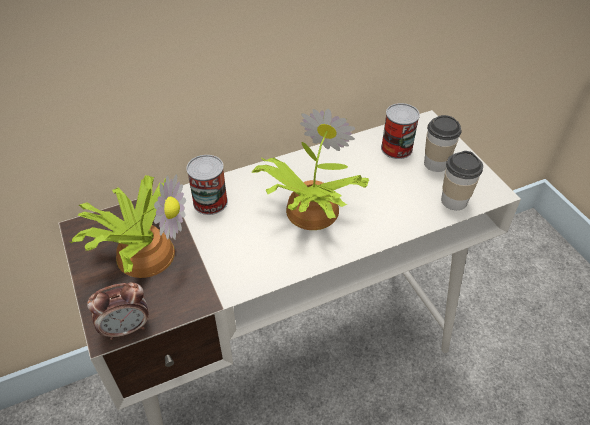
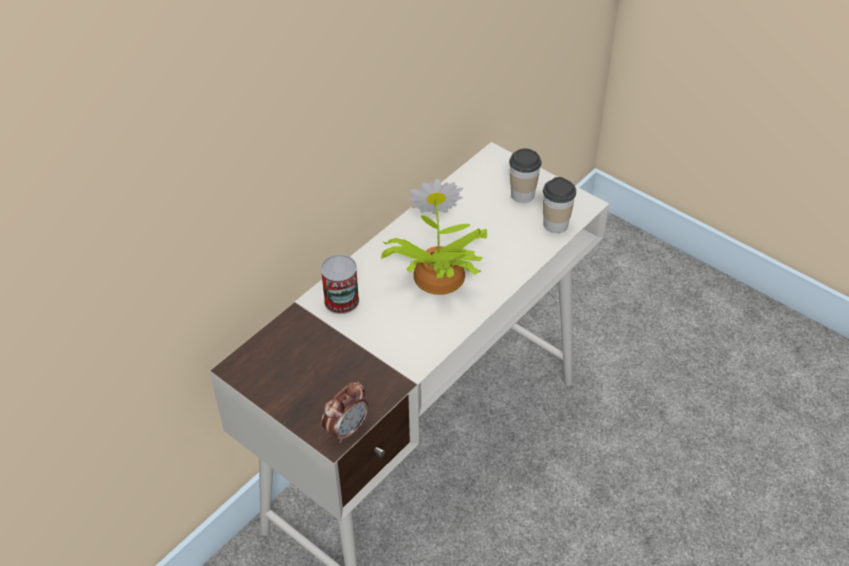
camera: 25 degrees left, 0 degrees up
(143, 252) = (313, 366): potted plant -> none
(396, 148) = (480, 191): can -> none

